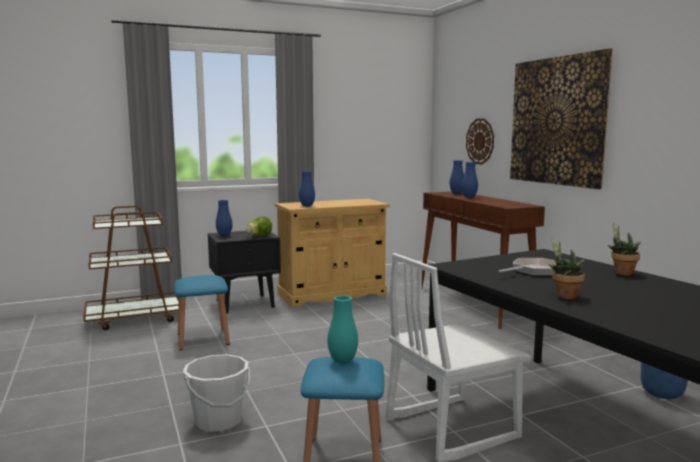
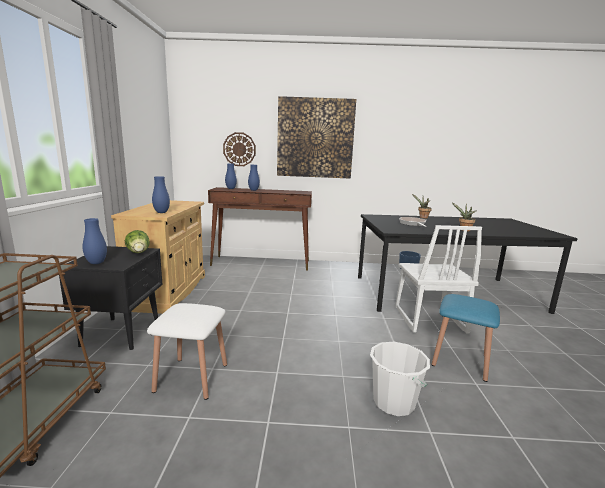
camera: 65 degrees left, 5 degrees up
(203, 339) = (191, 377): blue stool -> white stool
(342, 361) = (464, 300): turquoise vase -> none

